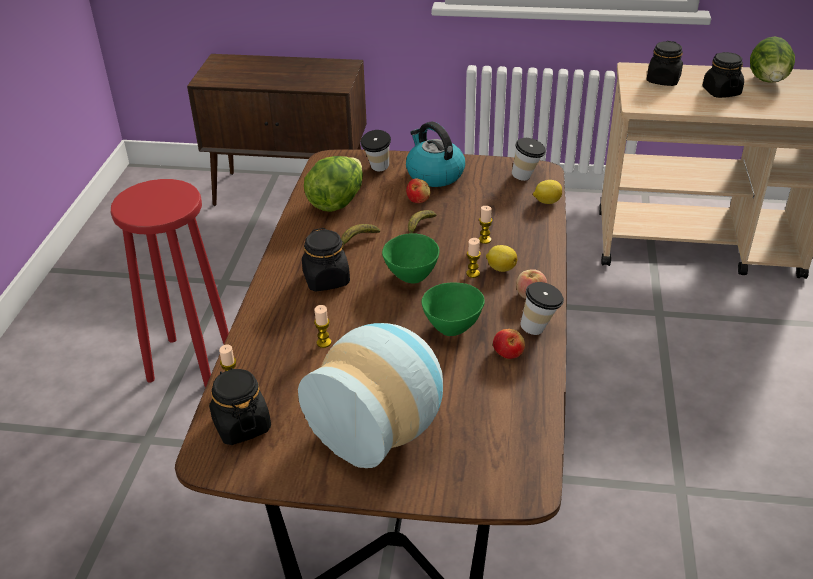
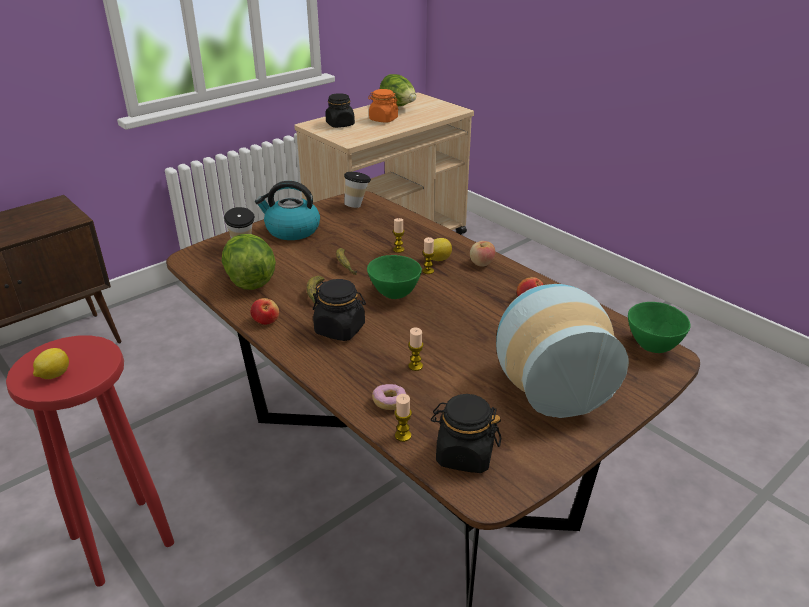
camera: 50 degrees left, 5 degrees down
(263, 355) = (389, 403): none -> donut
(418, 199) = (310, 249): apple -> apple (266, 320)
(452, 327) = (474, 306): green bowl -> green bowl (651, 346)
(540, 329) = (520, 277): cup -> none
(547, 201) = (394, 212): lemon -> lemon (54, 375)
(721, 92) = (383, 119): black jar -> orange jar

